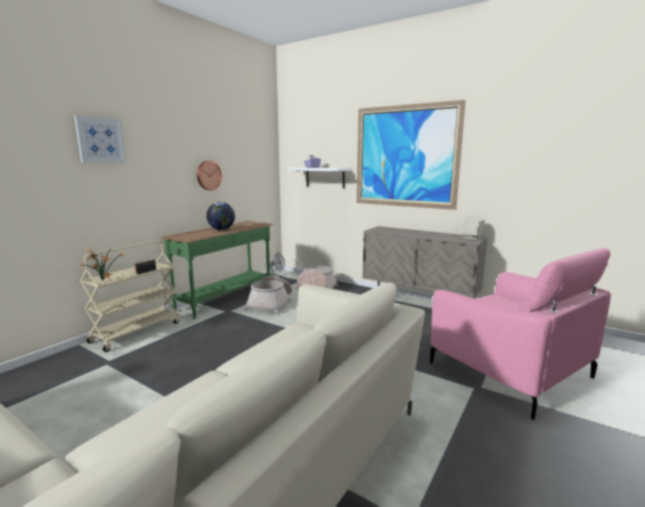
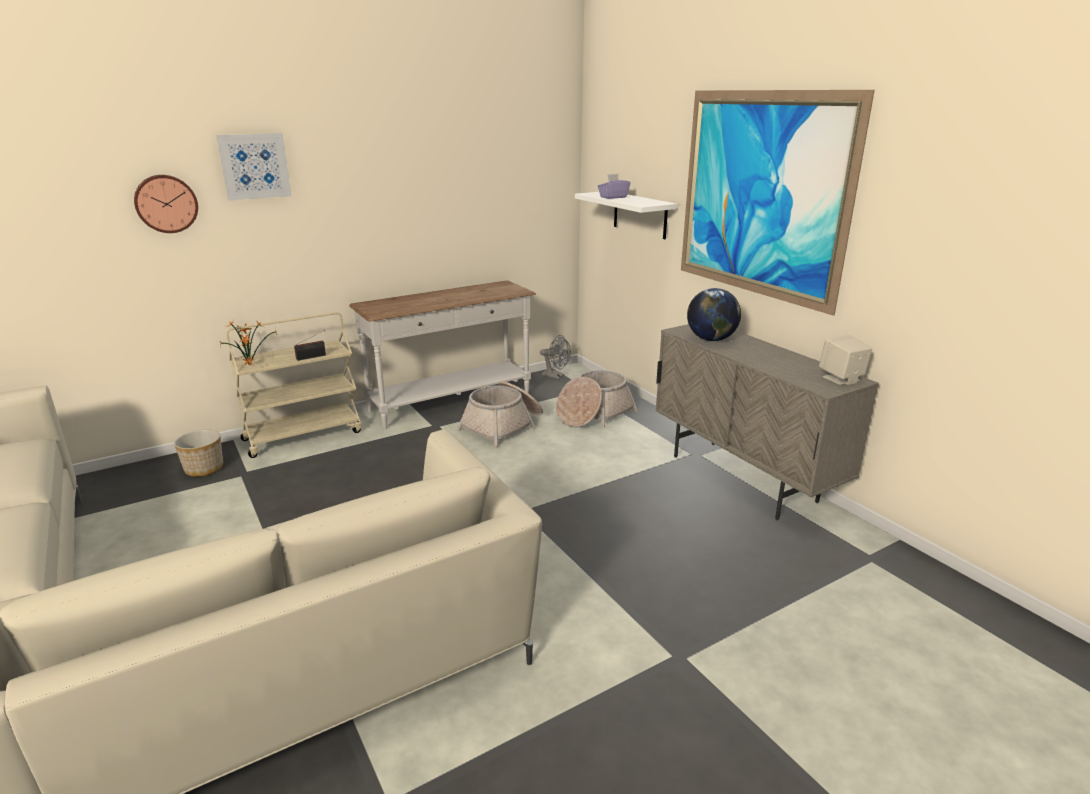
camera: 25 degrees right, 10 degrees up
(69, 366) = (204, 468): none -> planter
(208, 175) = (433, 208): wall clock -> wall clock (166, 203)
(221, 229) = (442, 298): globe -> globe (711, 339)
(226, 298) = (451, 403): green console table -> white console table
(508, 369) = (770, 644): pink armchair -> none

